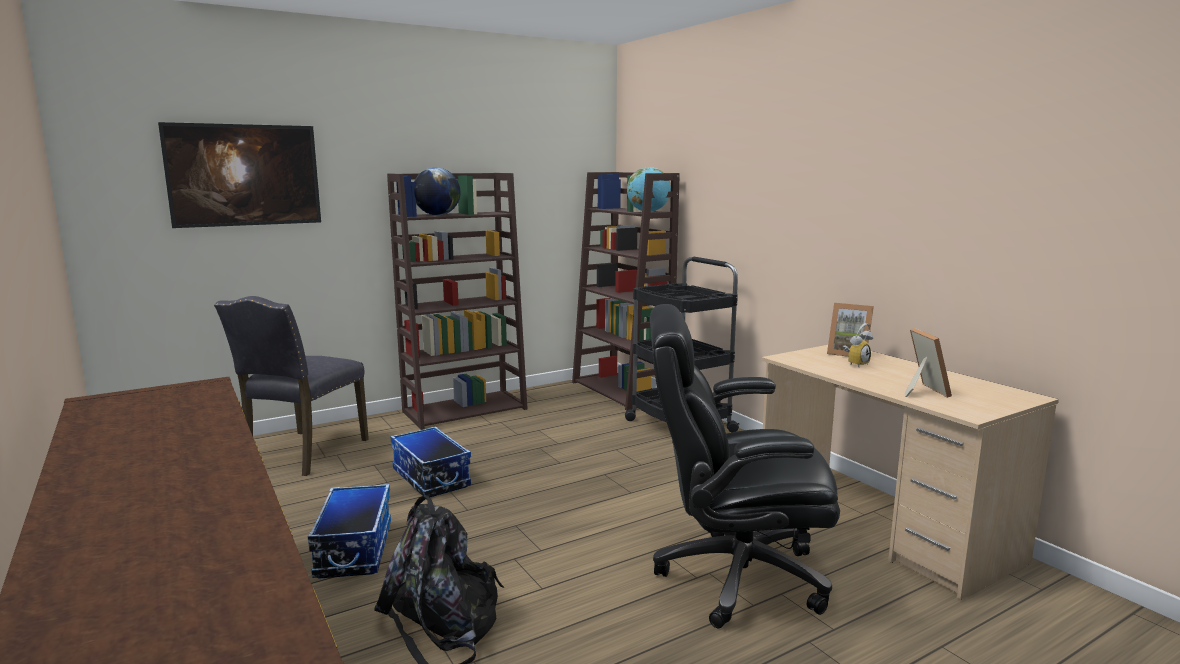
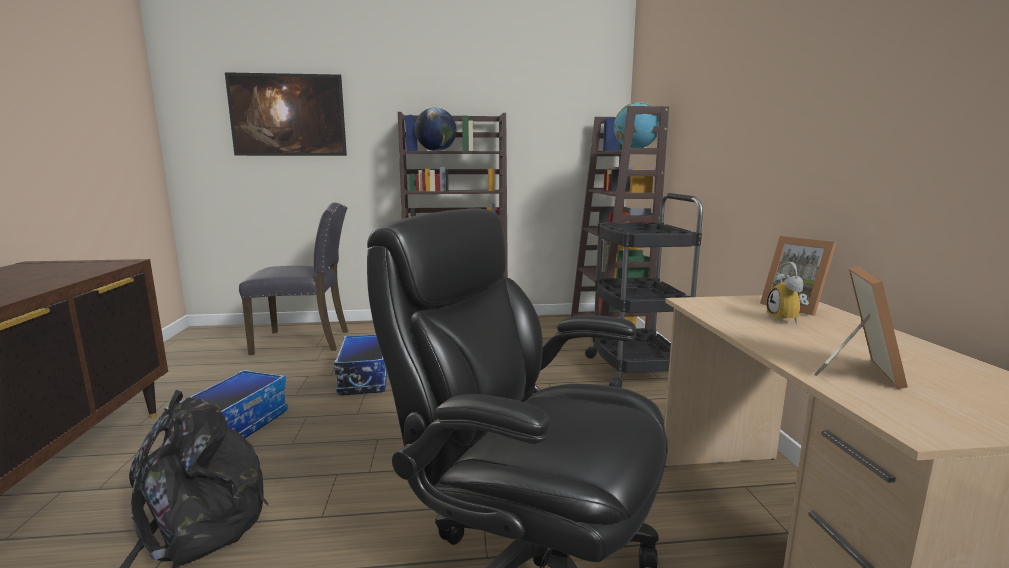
camera: 25 degrees right, 0 degrees up
(303, 454) = (305, 341): grey chair -> grey chair turned 135 degrees counterclockwise
(855, 364) = (788, 320): alarm clock -> alarm clock turned 105 degrees clockwise

